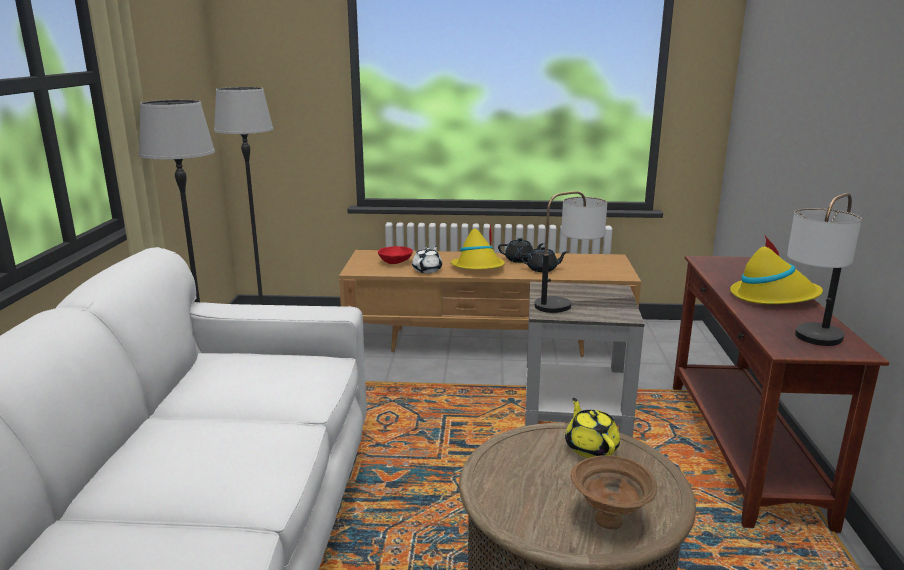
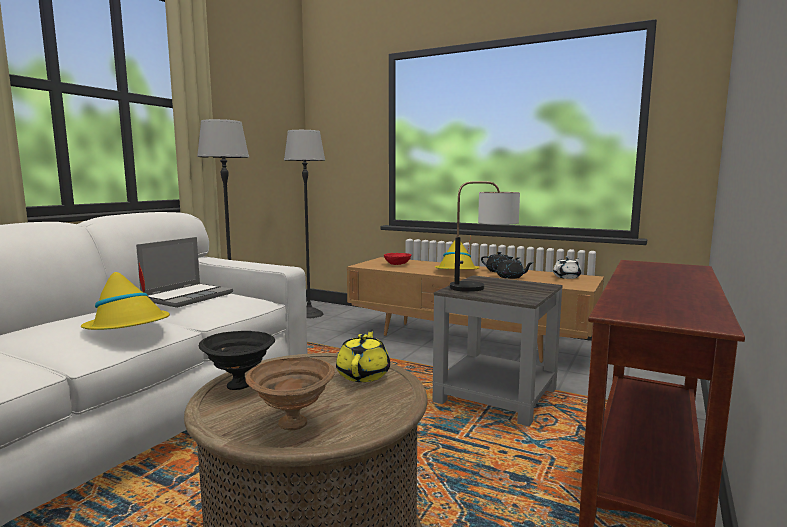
camera: 25 degrees right, 10 degrees down
(243, 375) = (188, 297): none -> laptop
(427, 270) = (414, 269): white teapot -> white teapot (567, 277)
(497, 491) = (239, 384): none -> black bowl
(773, 297) = (671, 285): yellow hat -> yellow hat (129, 327)
(809, 343) = (655, 313): table lamp -> none

